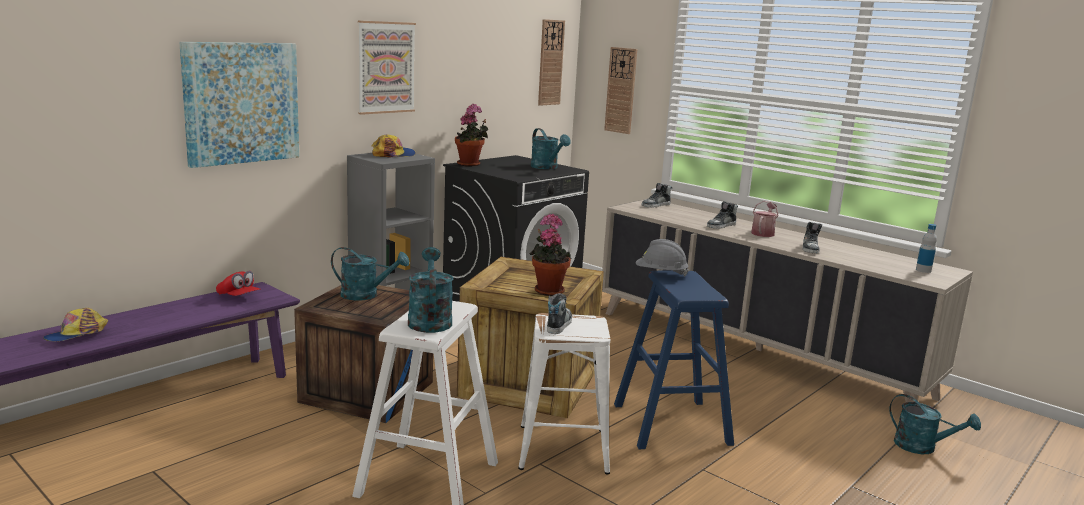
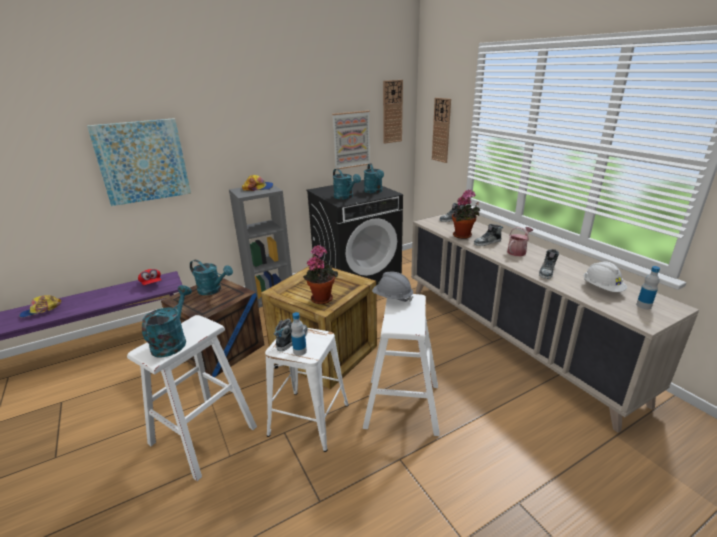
camera: 20 degrees right, 10 degrees up
(386, 67) = (252, 128): picture -> picture (351, 140)
(470, 165) = (323, 190): potted plant -> potted plant (463, 236)
(579, 333) = (300, 351): none -> bottle
(671, 424) = (402, 405): blue stool -> white stool
(875, 259) = (602, 288): none -> white hard hat
(922, 447) = (610, 465): turquoise watering can -> turquoise watering can (345, 197)

